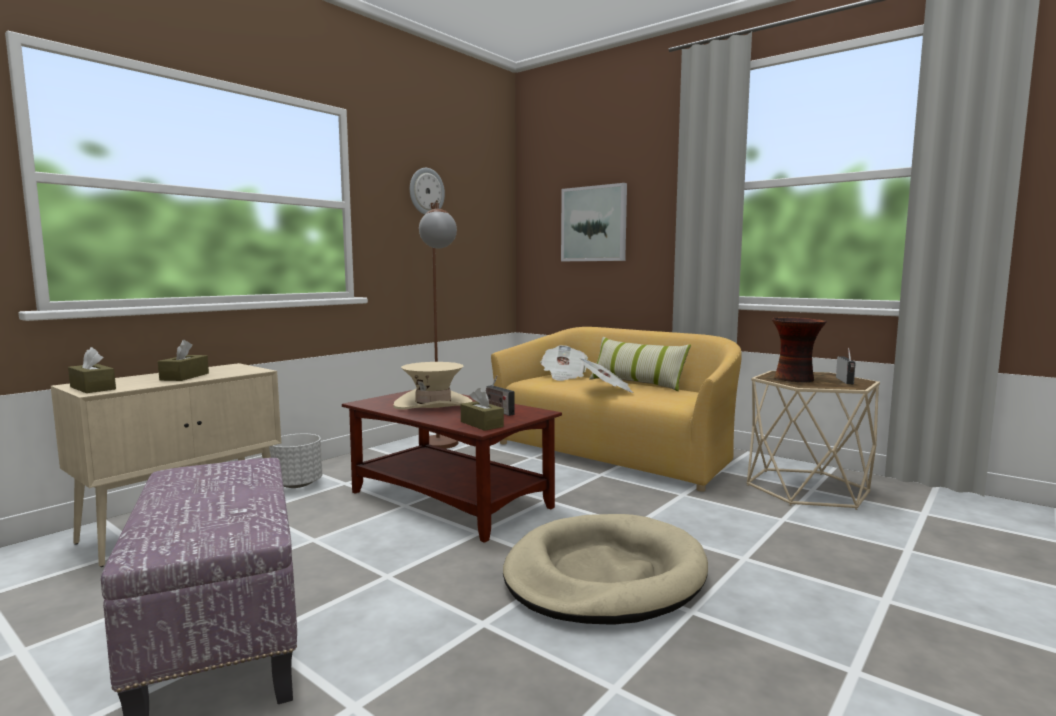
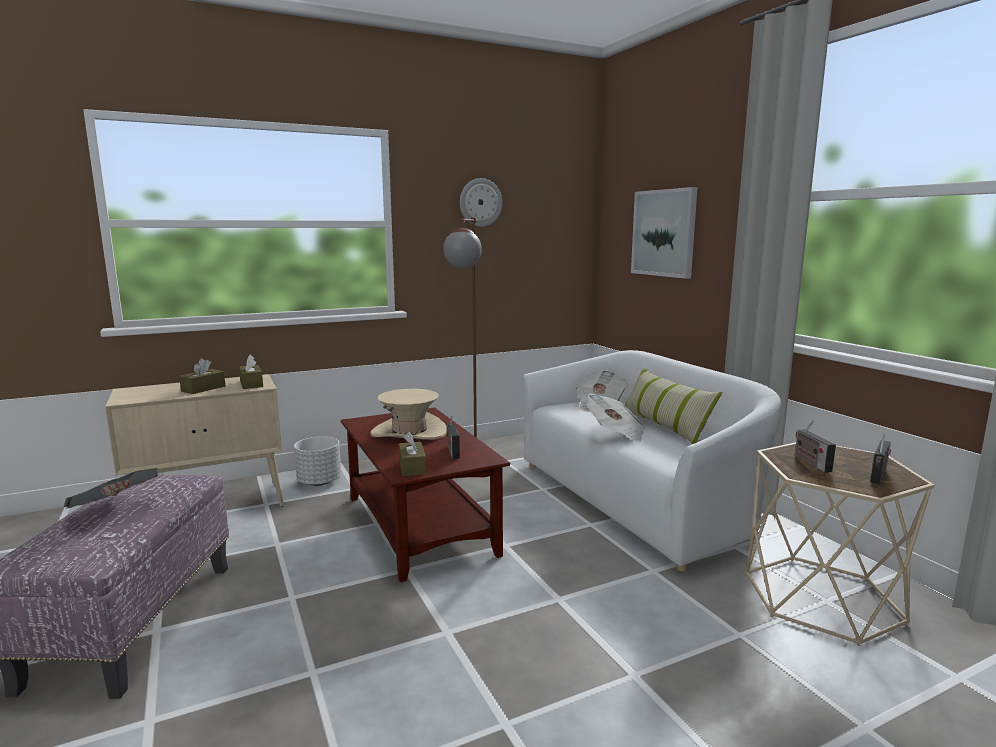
camera: 25 degrees right, 5 degrees up
(93, 388) = (128, 396): brown tissue box -> brown tissue box (251, 384)
(207, 493) = (115, 510): none -> newspaper
(604, 575) = (466, 652): beige dog bed -> none
(616, 452) = (637, 498): yellow sofa -> white sofa
(795, 379) = (810, 462): vase -> radio

